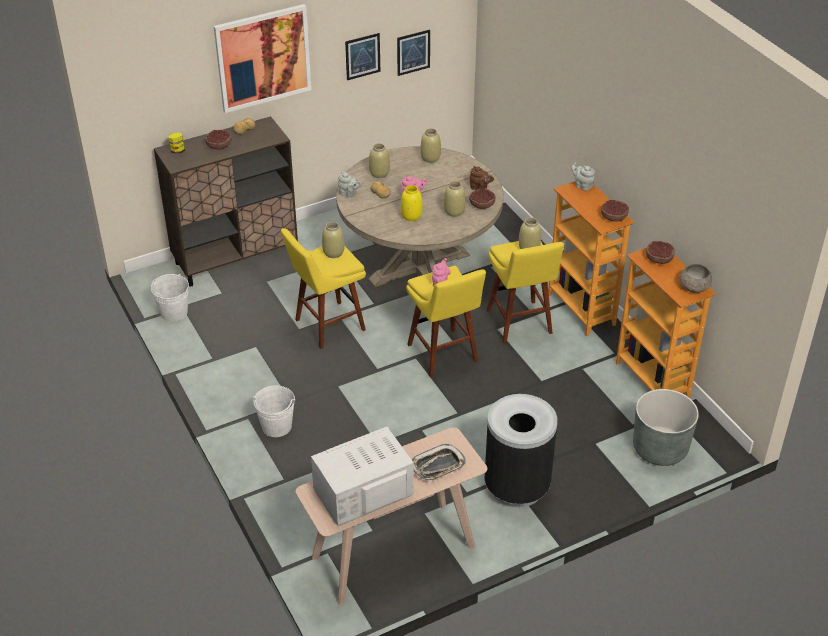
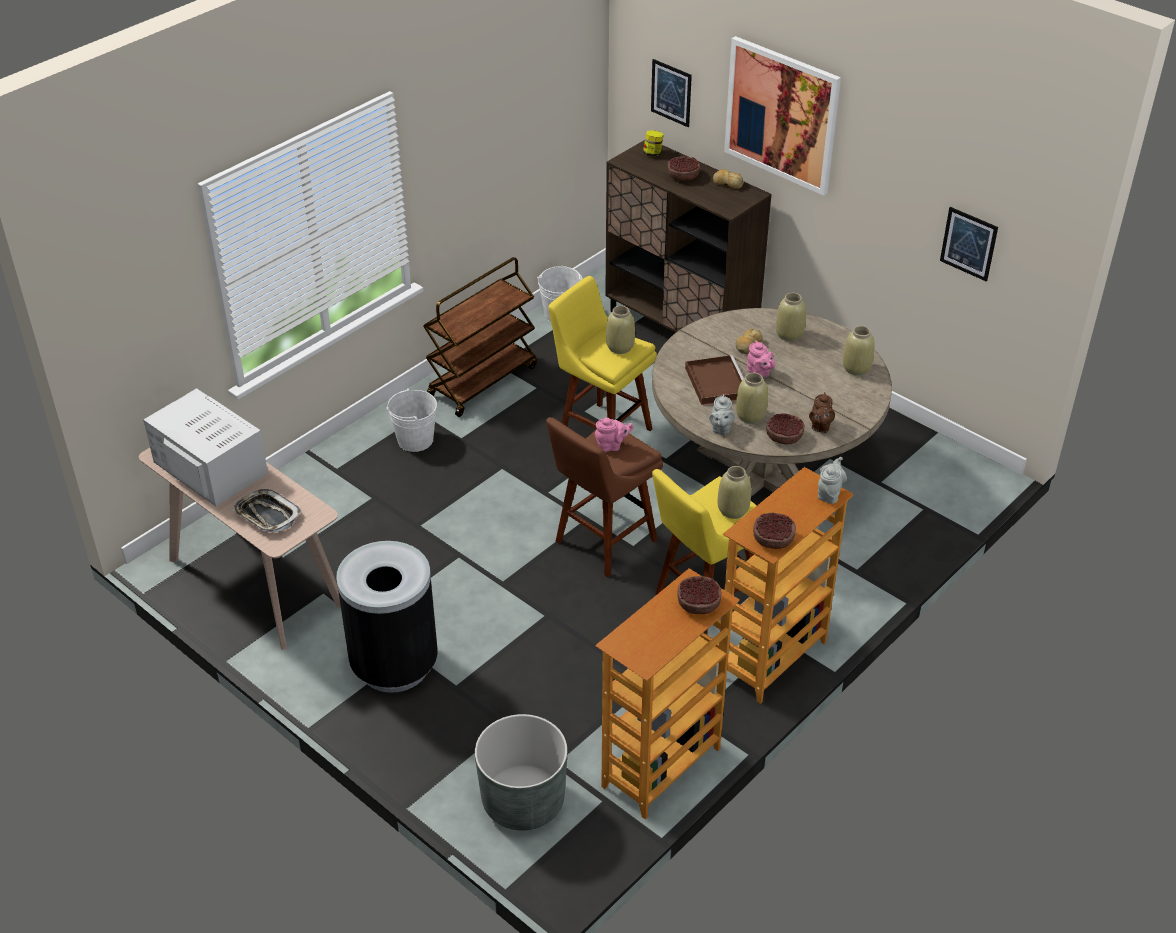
camera: 70 degrees right, 0 degrees up
(229, 373) = (482, 381): none -> brown cart
(349, 194) = (728, 321): grey teapot -> grey teapot (720, 429)
(362, 56) = (900, 199): picture -> picture (671, 93)
(411, 216) = (715, 382): yellow vase -> brown tray
(444, 355) = (602, 543): yellow stool -> brown stool
(694, 287) = (648, 652): grey bowl -> none

